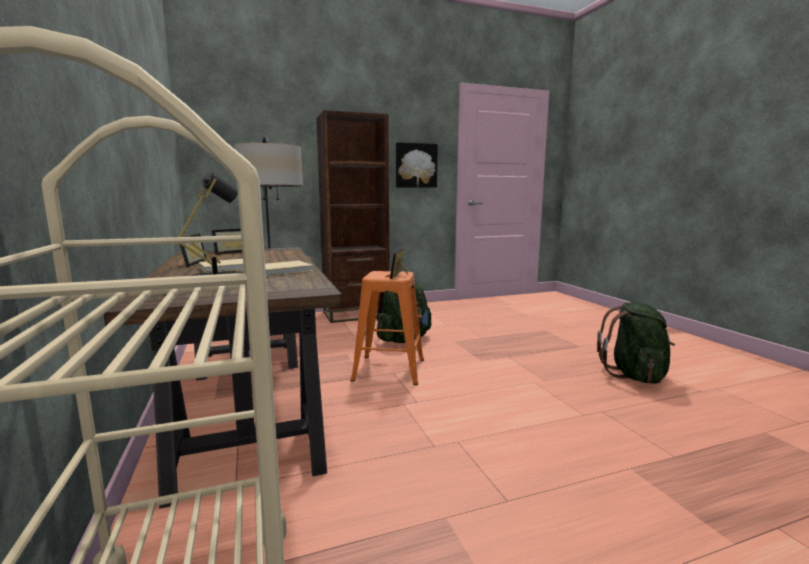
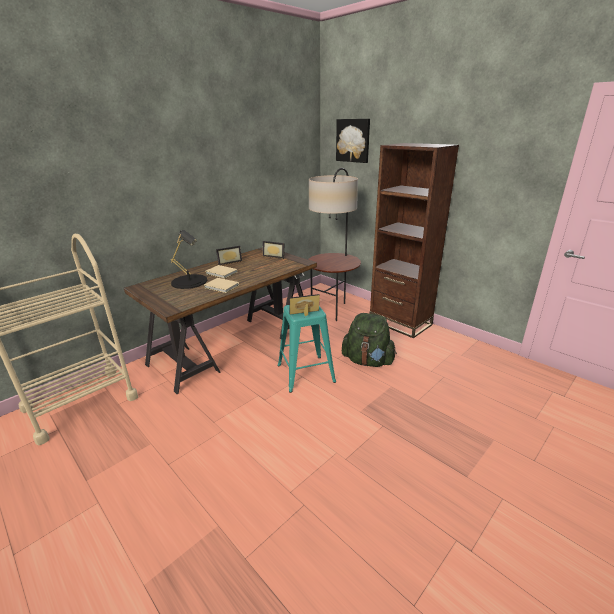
camera: 65 degrees right, 15 degrees up
(390, 370) = (305, 373): orange stool -> turquoise stool
(416, 165) = (499, 196): picture -> picture (353, 140)
(635, 375) = (413, 533): green backpack -> none

